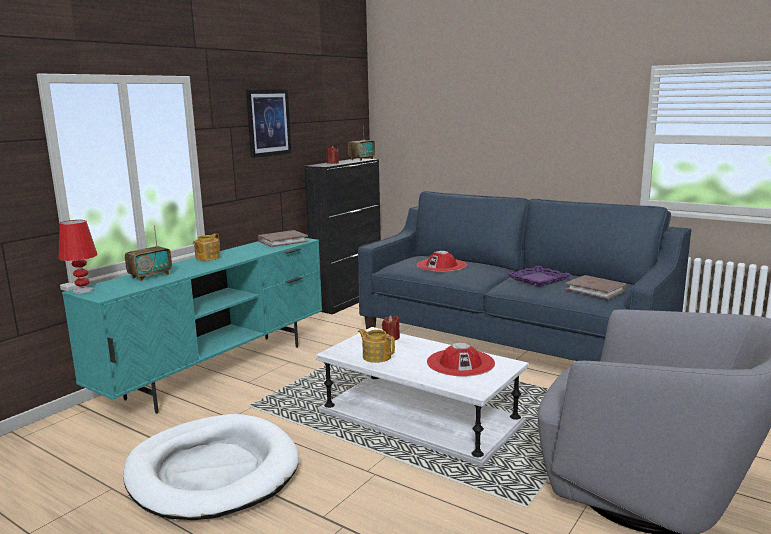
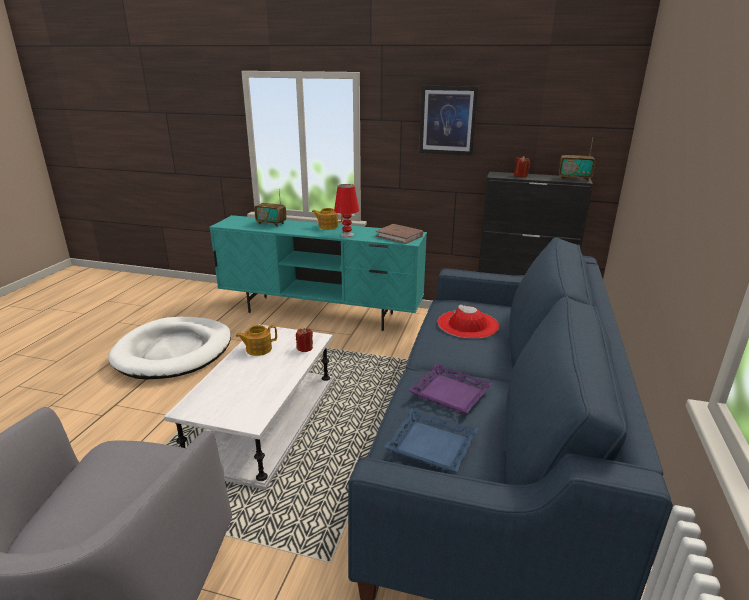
camera: 70 degrees right, 10 degrees up
(83, 290) = (234, 218): red table lamp -> red table lamp (347, 235)
(376, 356) = (258, 349): teapot -> teapot turned 135 degrees counterclockwise
(460, 363) = (250, 393): red hat -> none
(595, 290) = (431, 445): brown book -> blue tray

